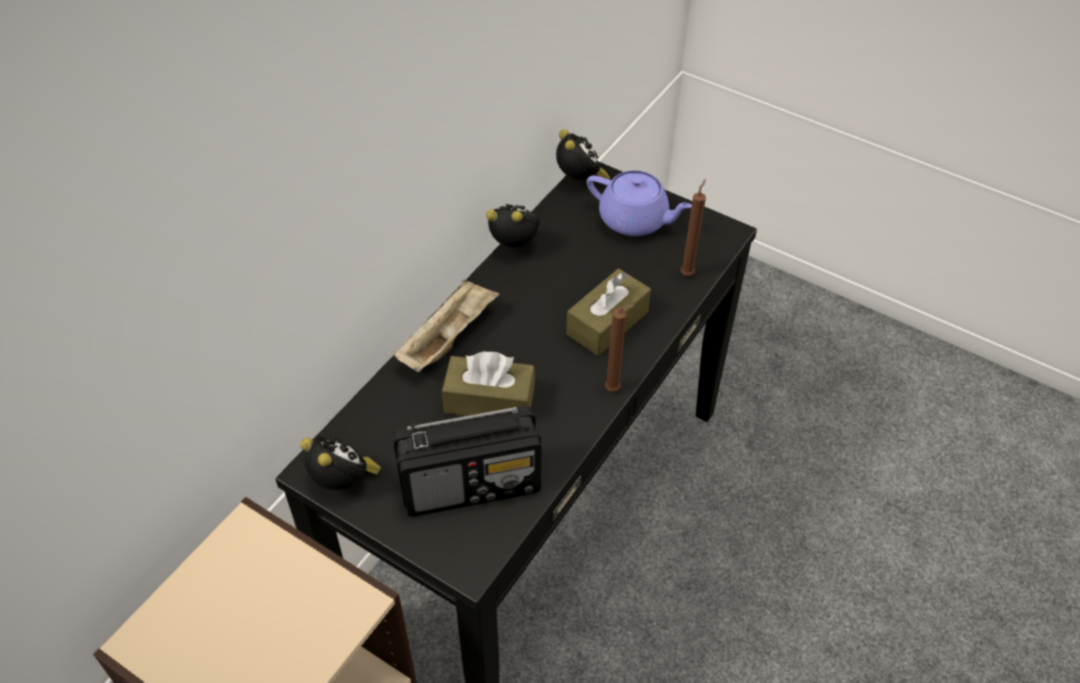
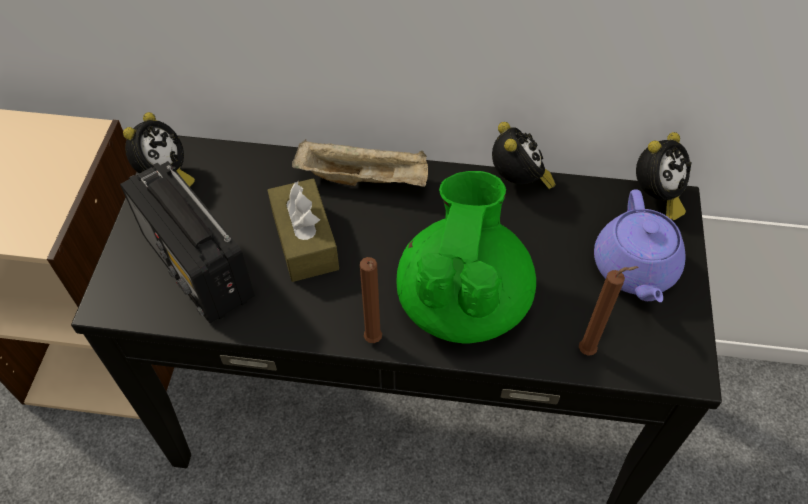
camera: 65 degrees right, 5 degrees up
(607, 323) = (463, 300): brown tissue box -> green teapot

